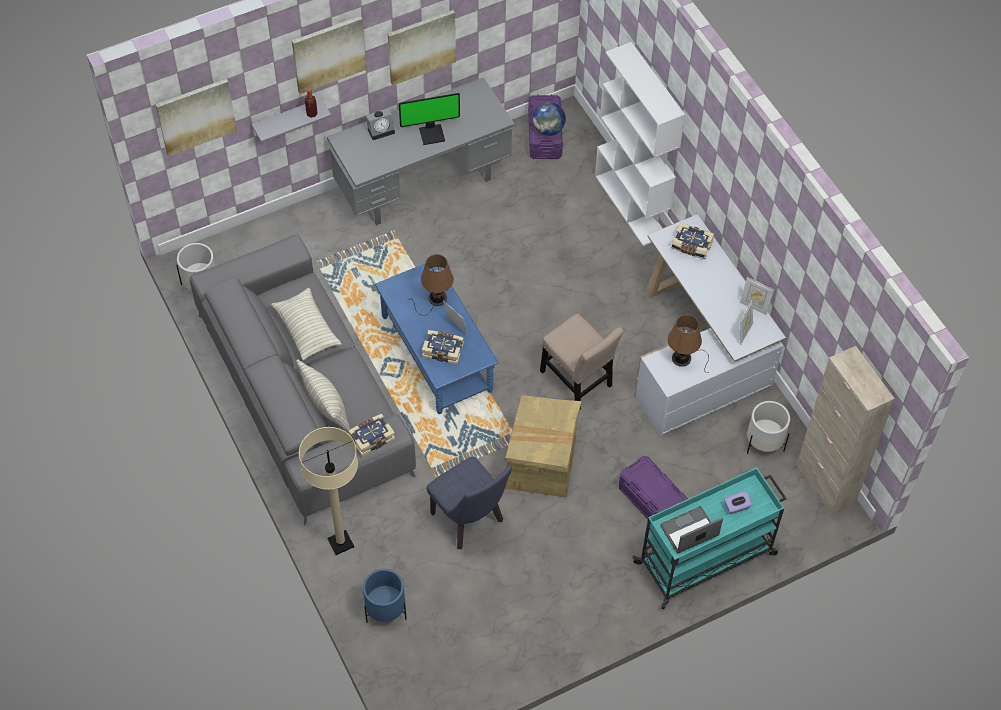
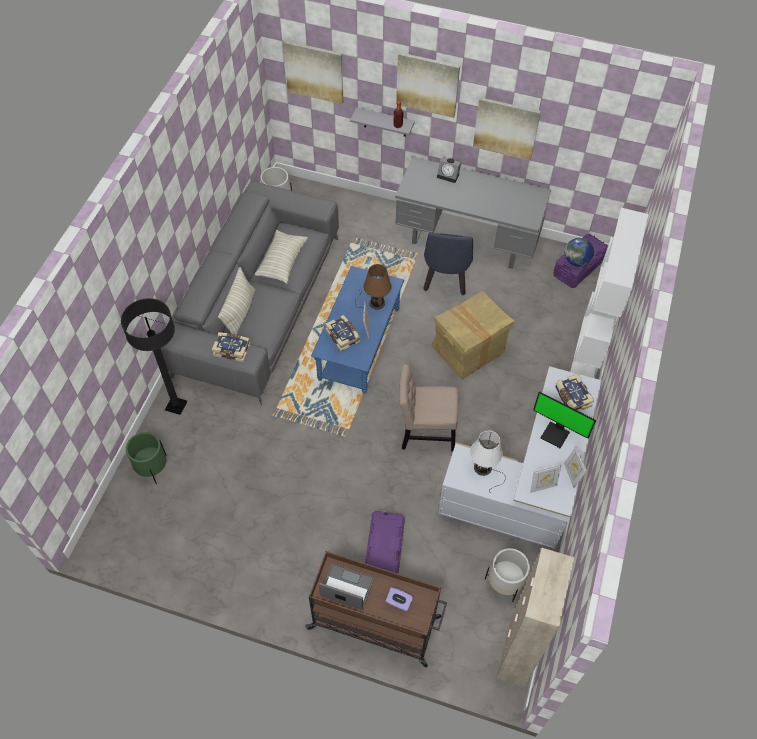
camera: 45 degrees right, 0 degrees up
(340, 543) = (176, 406): beige floor lamp -> black floor lamp
(385, 610) = (152, 468): blue planter -> green planter
(432, 133) = (477, 199): monitor -> monitor (556, 434)
(470, 521) = (260, 460): blue chair -> blue chair (445, 282)
(541, 463) = (343, 463): cardboard box -> cardboard box (468, 350)
(578, 382) = (425, 433): beige chair -> beige chair turned 90 degrees clockwise
(684, 358) = (484, 469): brown table lamp -> white table lamp
(707, 558) = (376, 623): turquoise cart -> brown cart

